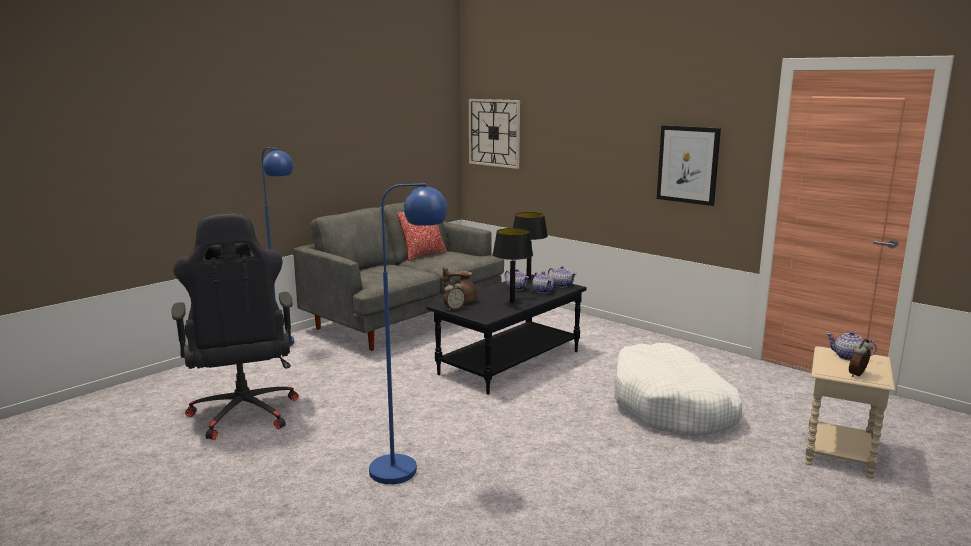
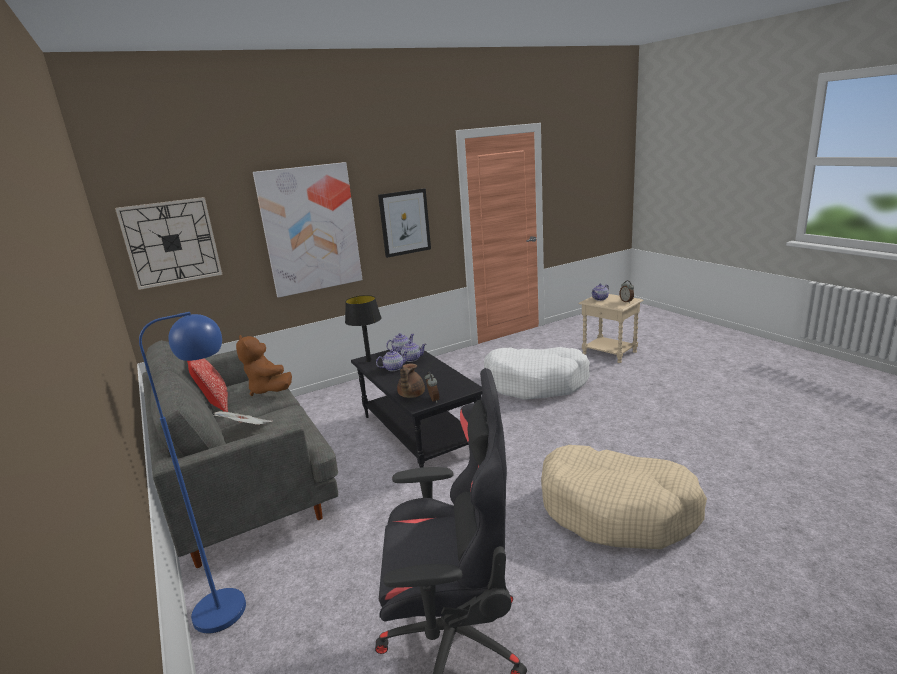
camera: 70 degrees left, 5 degrees up
(387, 268) = (246, 430): none -> newspaper
(408, 470) = (617, 510): blue floor lamp -> beige dog bed
(453, 261) = (269, 390): none -> brown plush toy
(512, 302) = (433, 373): black table lamp -> none
(591, 147) = (310, 229): none -> picture

